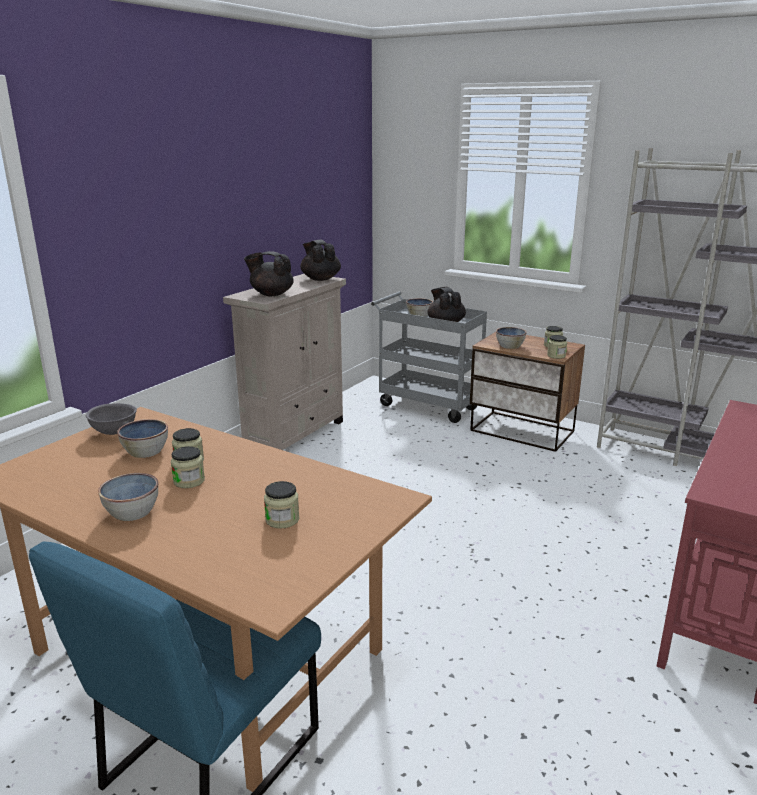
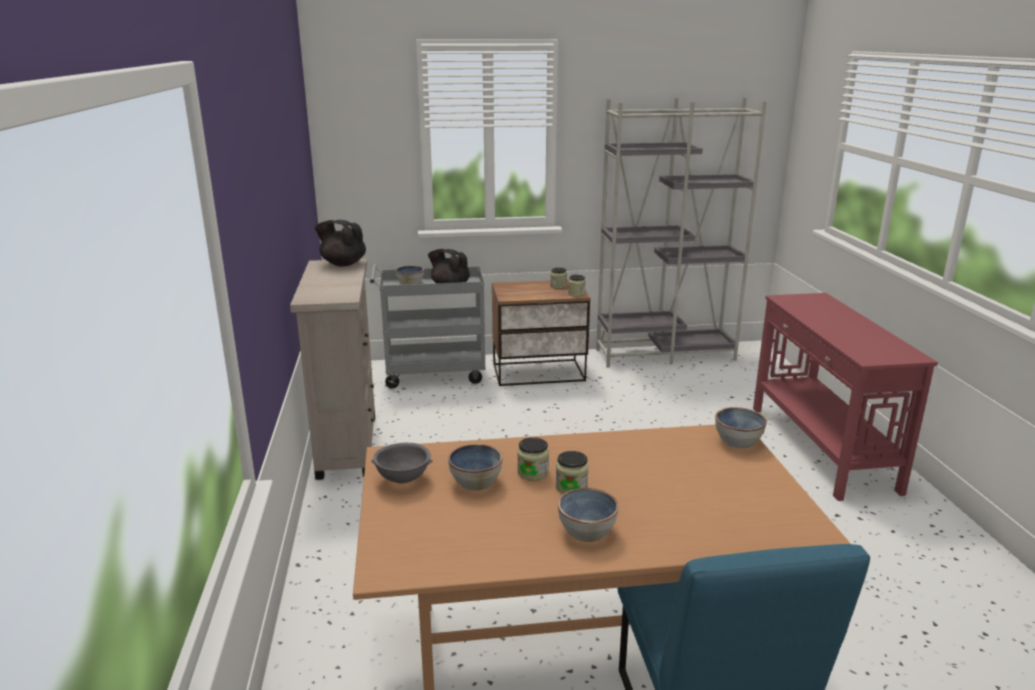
camera: 40 degrees left, 0 degrees up
(271, 294) = (336, 290): black teapot -> none
(282, 520) = (700, 481): jar -> none
(510, 346) = (528, 294): bowl -> bowl (737, 441)

